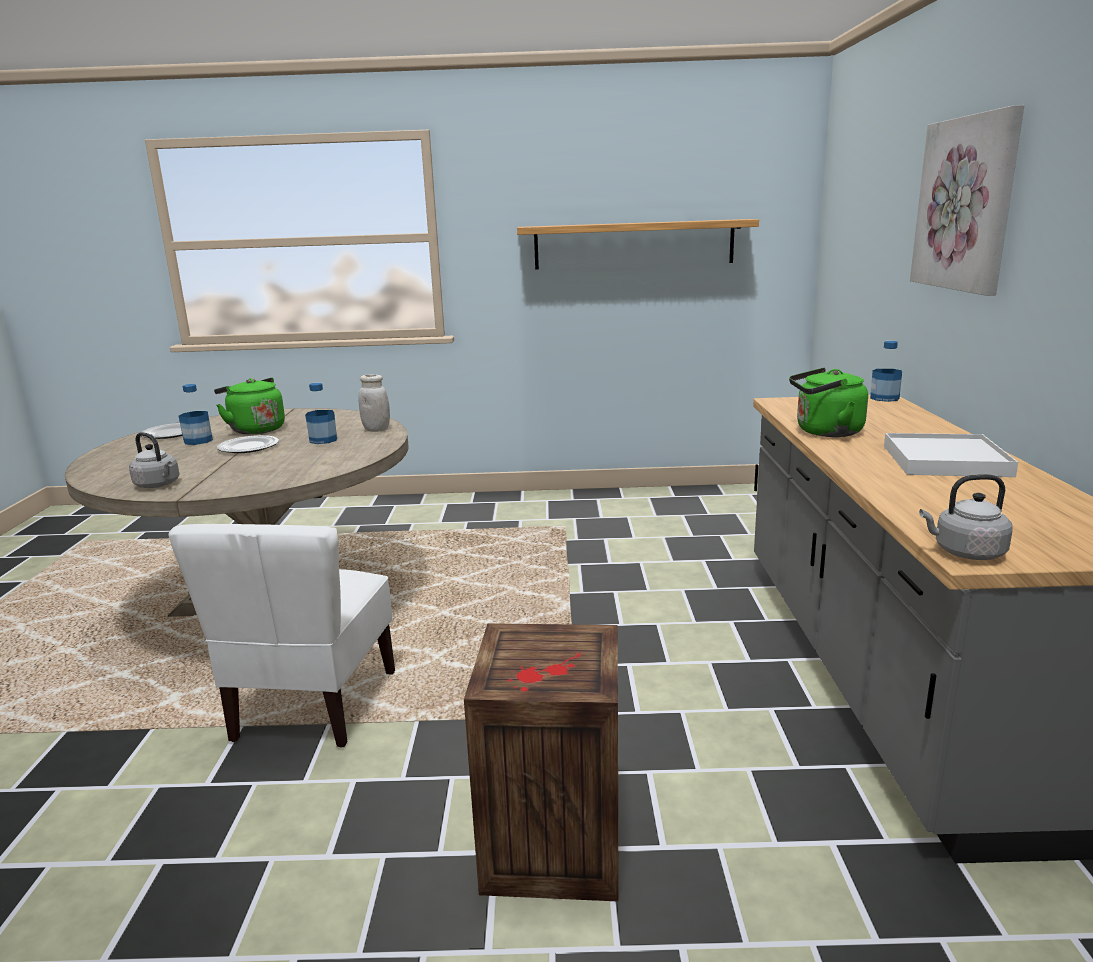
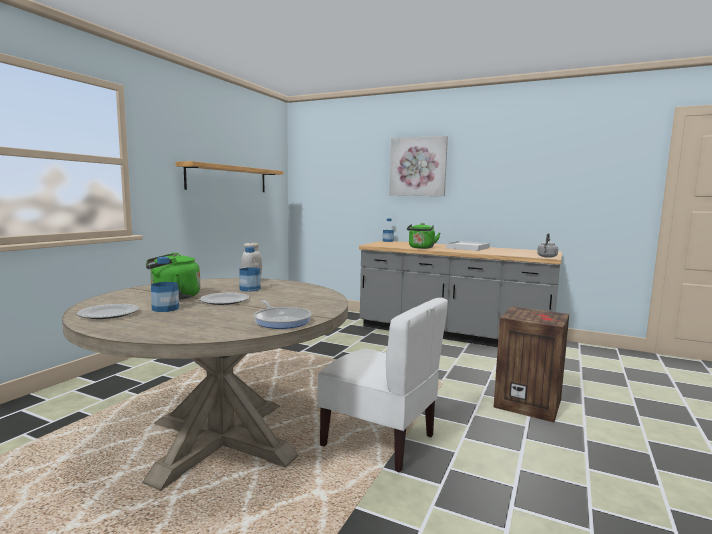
camera: 65 degrees left, 10 degrees down
(158, 485) = (281, 320): grey kettle -> frying pan

